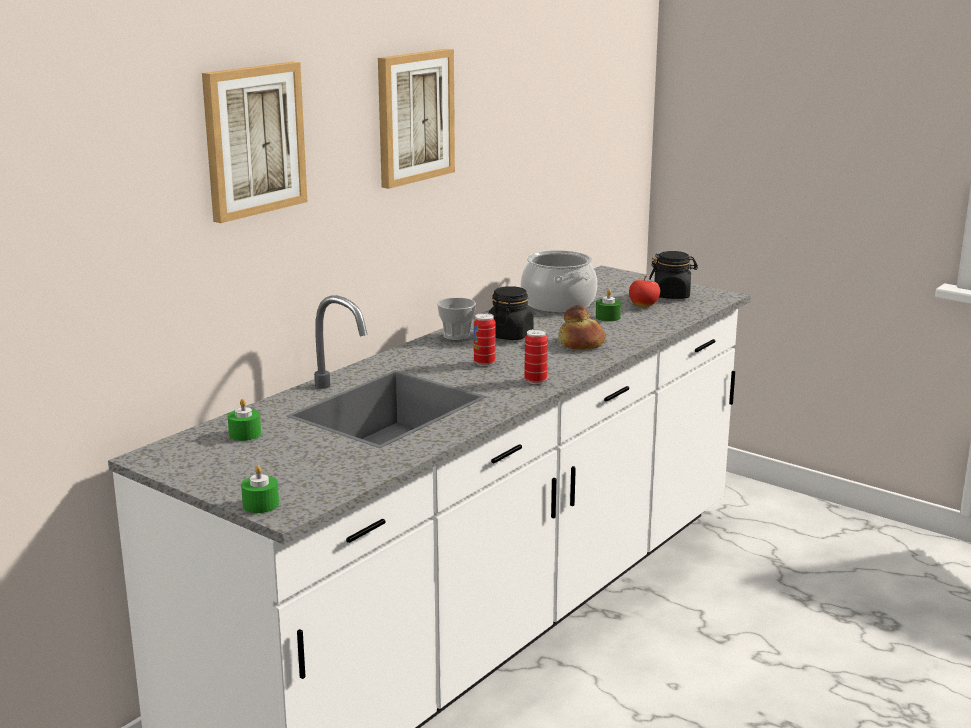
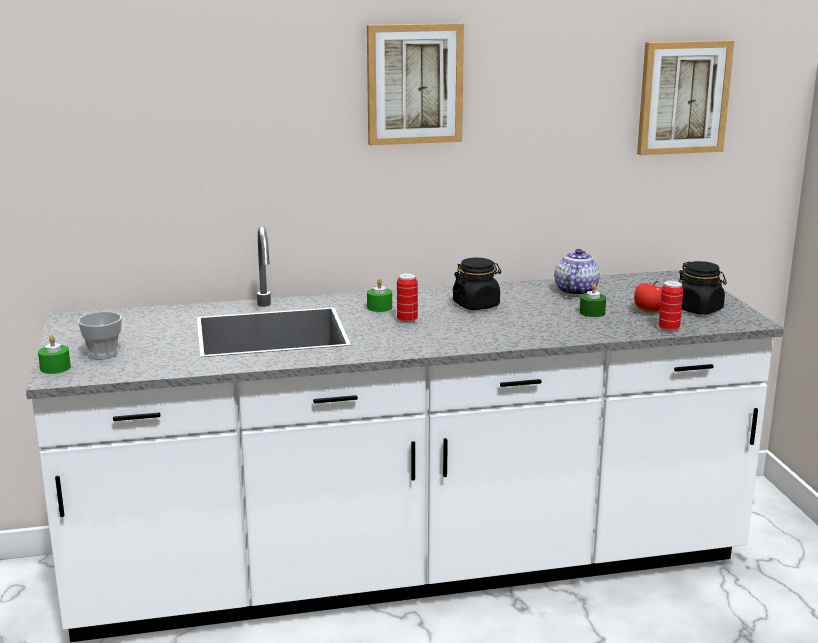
camera: 40 degrees right, 0 degrees up
(245, 434) = (147, 321): green candle -> green candle (379, 307)
(253, 140) = (213, 83): picture -> picture (683, 97)
(456, 336) = (435, 294): cup -> cup (103, 354)
(535, 381) = (413, 344): can -> can (668, 329)
(557, 303) = (575, 290): cooking pot -> teapot
(582, 343) = (519, 327): bread -> none

